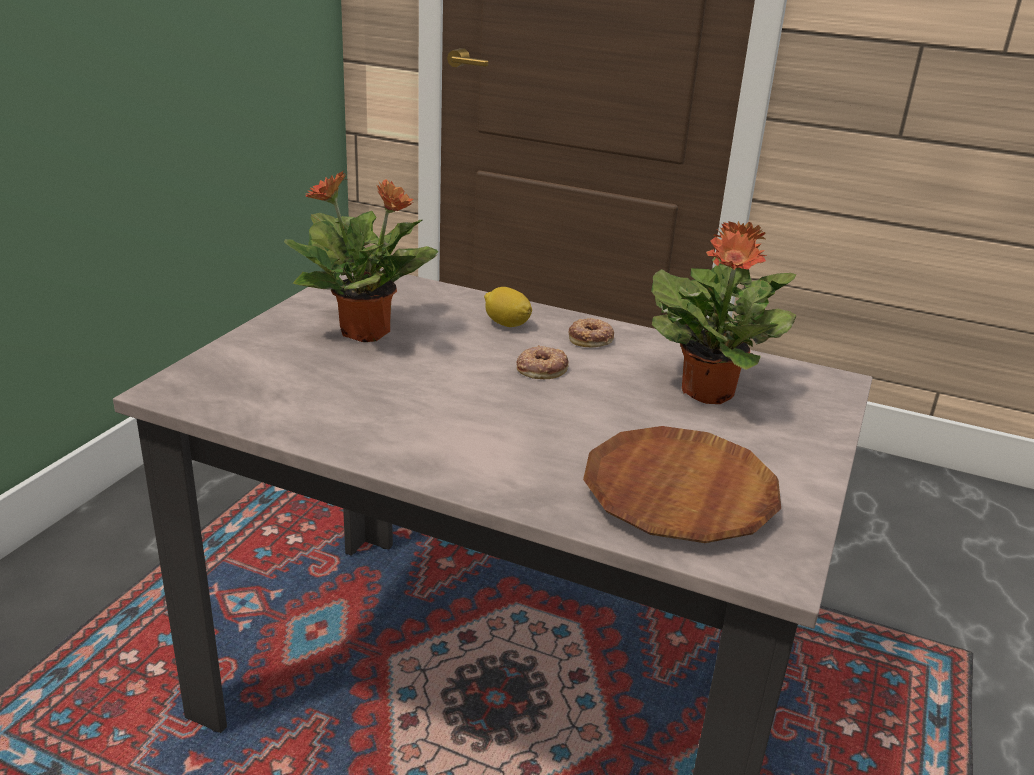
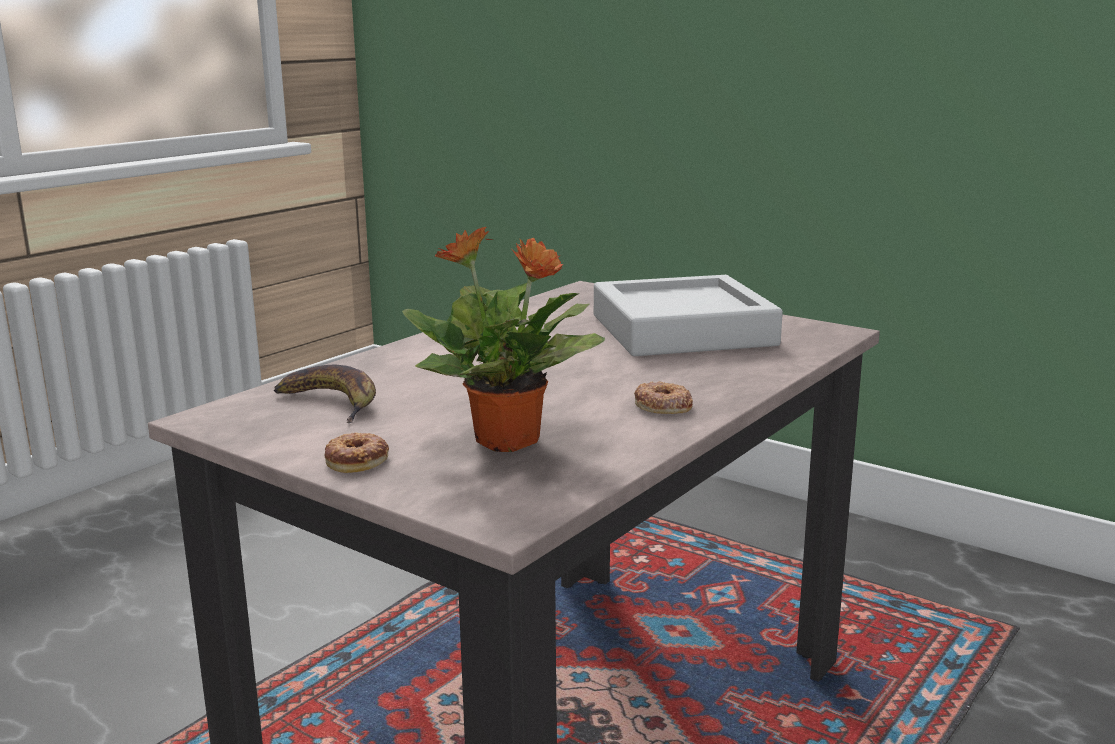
camera: 105 degrees right, 10 degrees down
(367, 333) = (682, 330): potted plant -> grey tray
(506, 324) = (704, 375): lemon -> none
(541, 368) = (591, 380): donut -> donut (357, 460)
(679, 494) = (331, 402): brown plate -> banana

